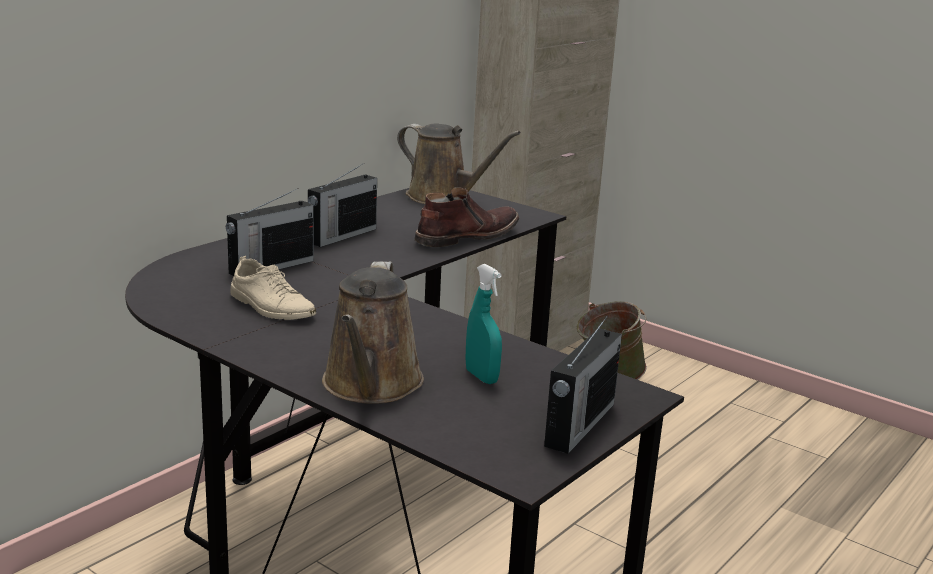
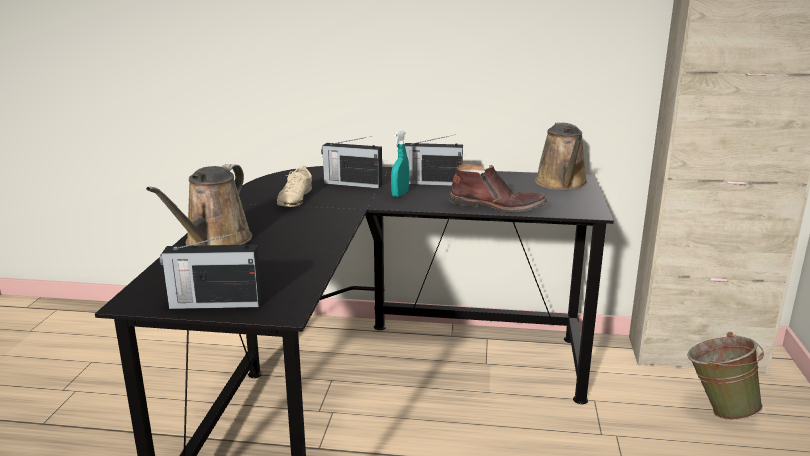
camera: 60 degrees right, 0 degrees up
(371, 386) = (214, 242): brown watering can -> brown watering can turned 45 degrees counterclockwise
(481, 377) = (259, 263): turquoise spray bottle -> turquoise spray bottle (400, 194)

